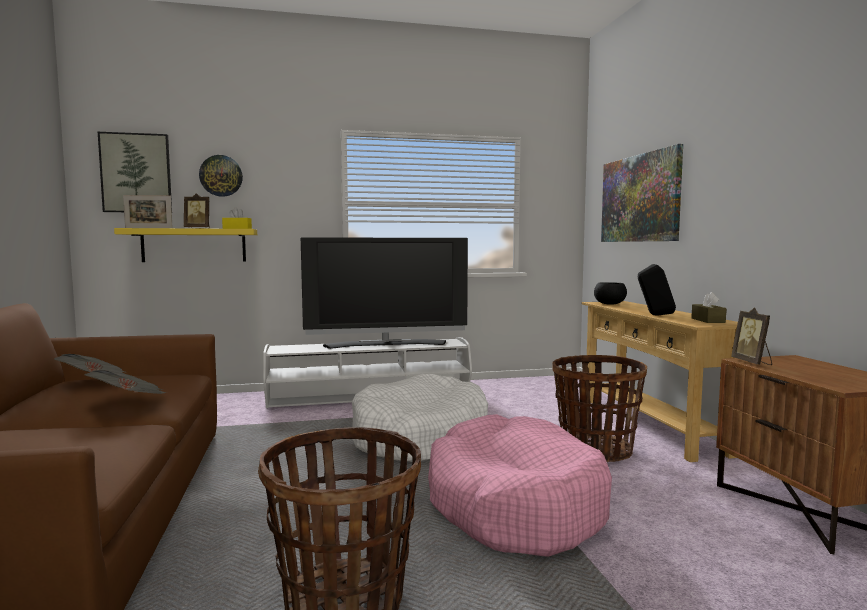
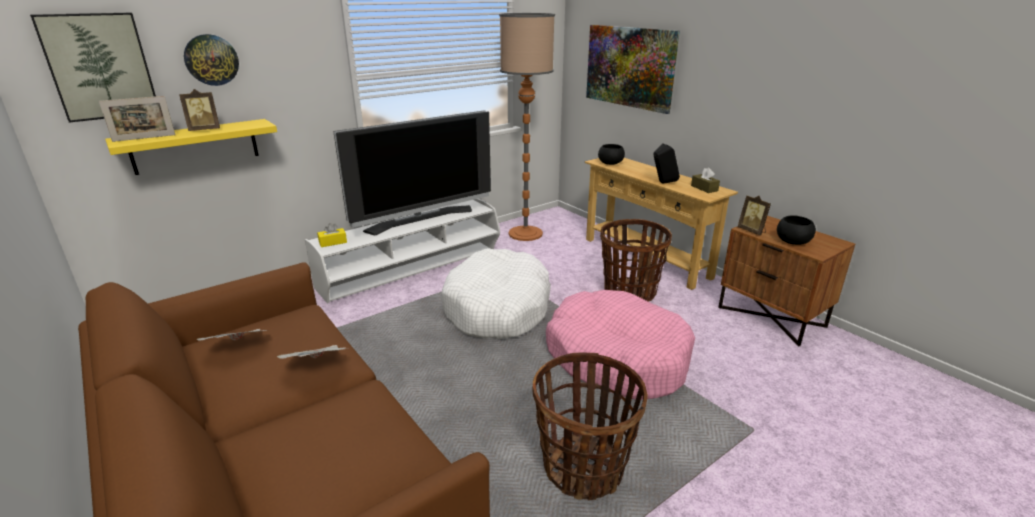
camera: 25 degrees left, 20 degrees up
(237, 229) = (248, 123): yellow tissue box -> yellow tissue box (333, 242)
(518, 389) = (525, 234): none -> floor lamp
(810, 375) = (792, 242): none -> black bowl

